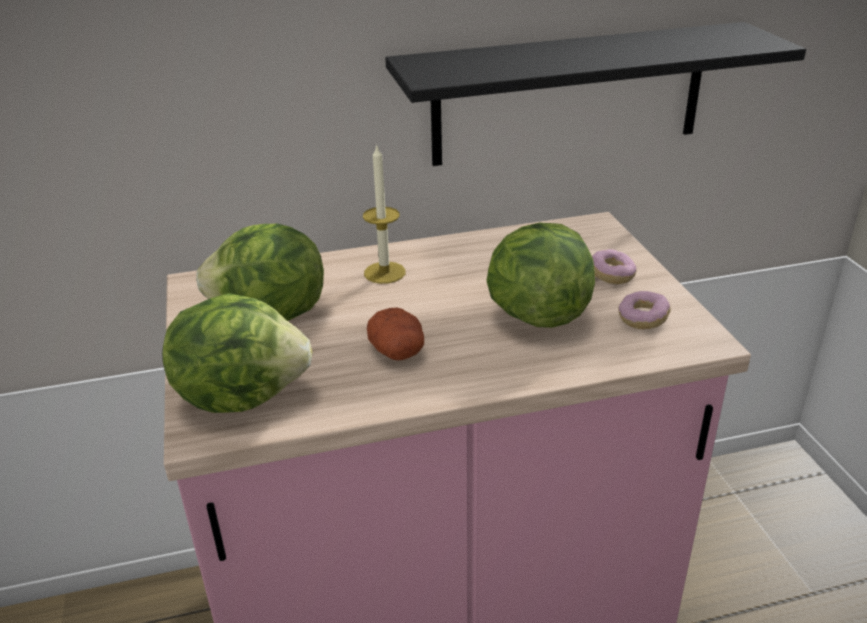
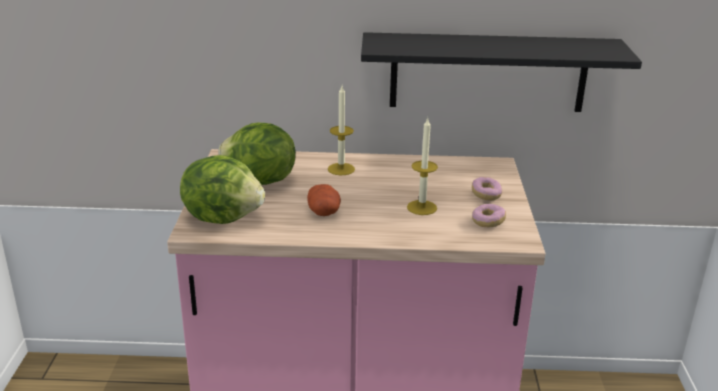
camera: 15 degrees right, 5 degrees down
(537, 314) = (422, 207): lettuce -> candle

